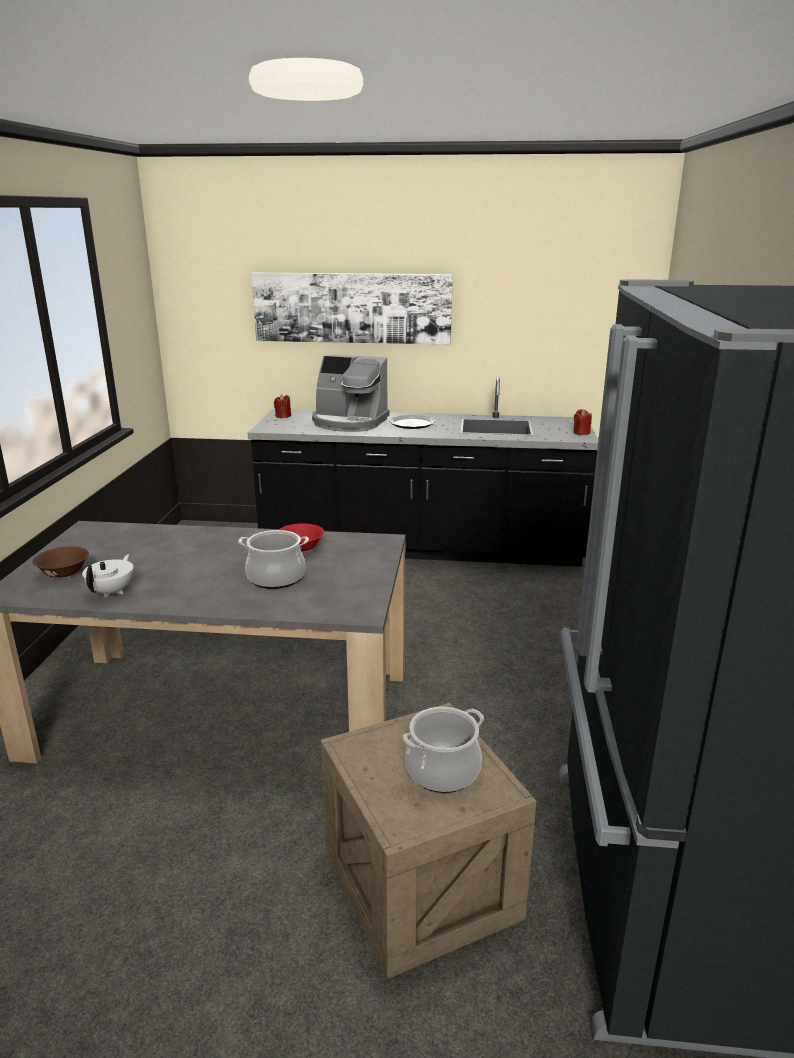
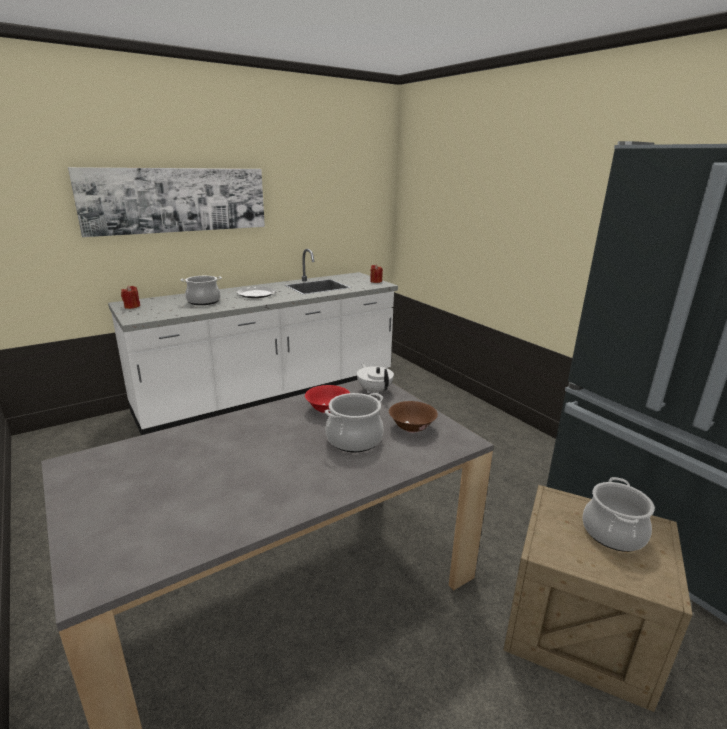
camera: 40 degrees left, 0 degrees up
(64, 574) = (134, 524): brown bowl -> brown bowl (412, 427)
(112, 591) = (228, 517): white teapot -> white teapot (374, 390)
(349, 422) = (203, 301): coffee machine -> cooking pot
(421, 548) = (271, 393): black counter -> white counter

